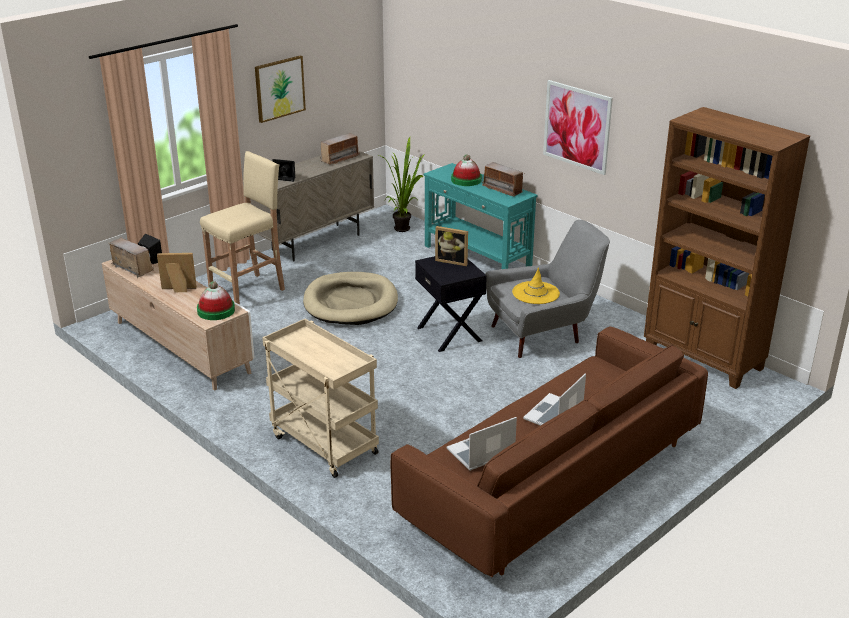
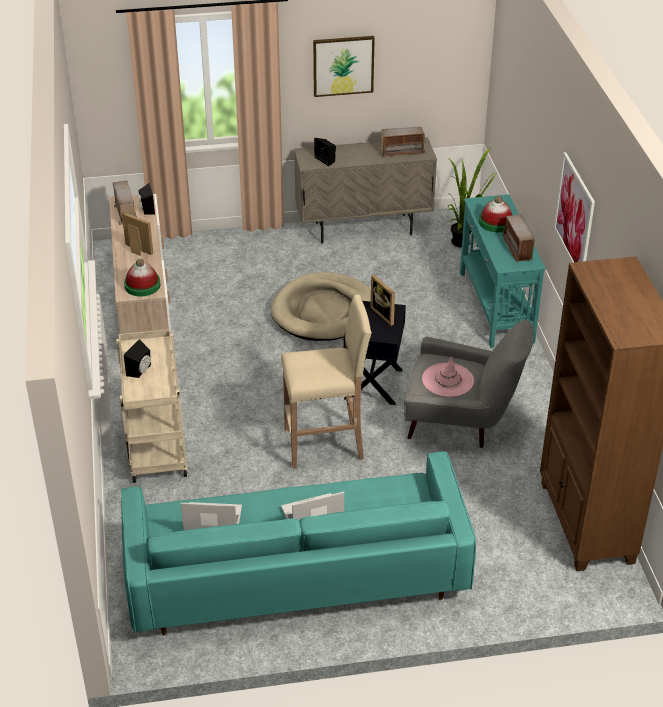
camera: 35 degrees right, 10 degrees up
(249, 291) = (251, 262): beige stool -> beige stool (325, 444)
(313, 357) = (141, 371): none -> black speaker
(535, 293) = (447, 380): yellow hat -> pink hat
(552, 480) = (296, 574): brown sofa -> turquoise sofa

